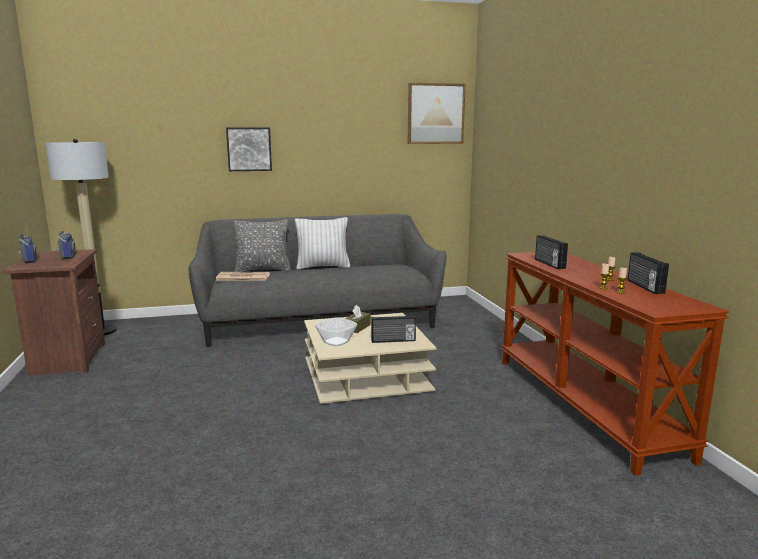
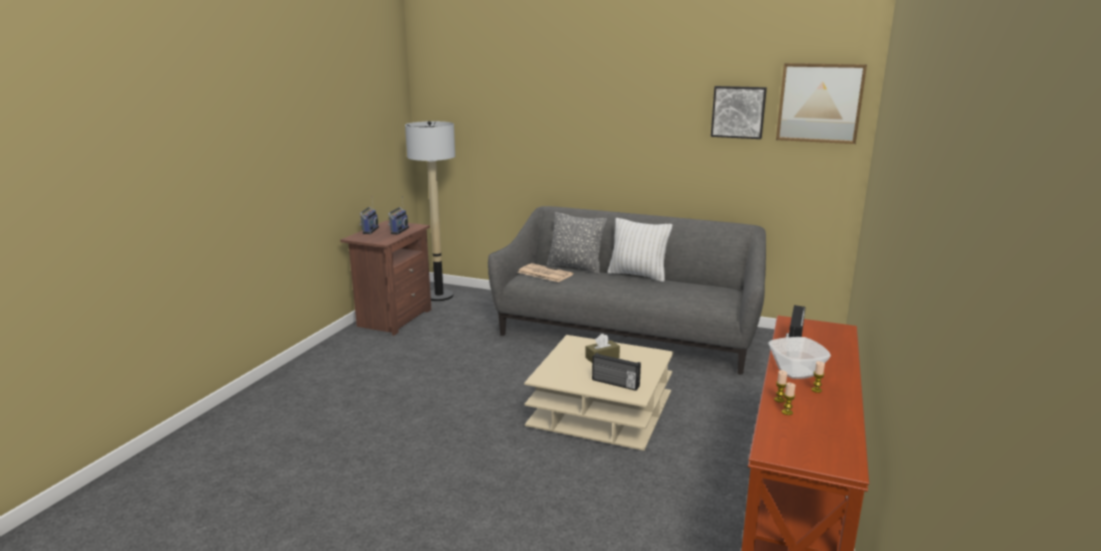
camera: 35 degrees right, 5 degrees up
(249, 149) = (590, 135): picture -> picture (738, 112)
(337, 342) = (562, 369): bowl -> bowl (797, 372)
(644, 286) = (838, 413): radio -> none

